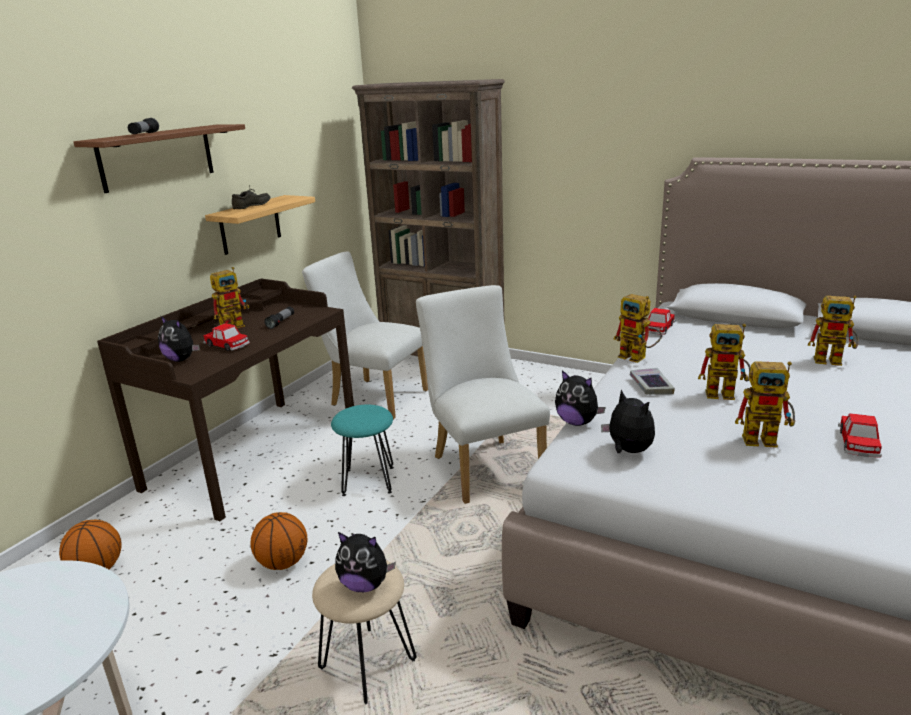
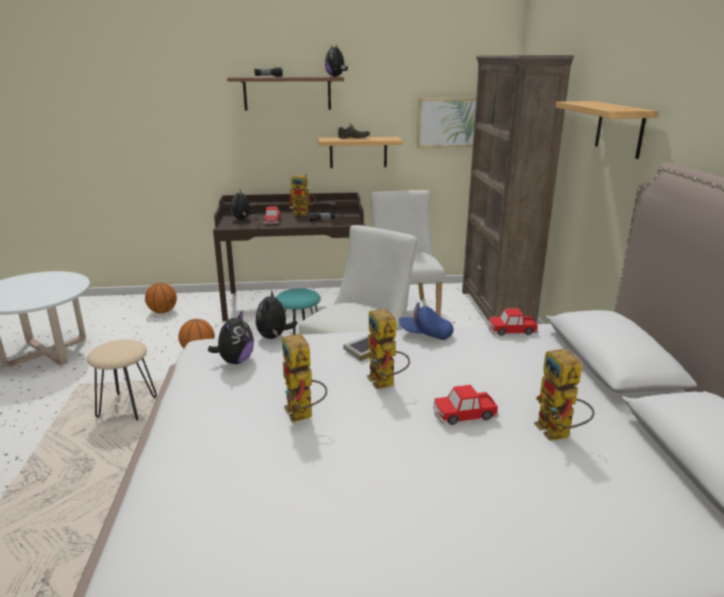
camera: 55 degrees right, 0 degrees up
(325, 168) = (450, 122): none -> picture
(365, 585) = (112, 352): plush toy -> plush toy (336, 76)
(595, 141) = (619, 129): none -> shelf
(638, 358) = (425, 334): toy robot -> blue cap
(858, 443) = (339, 467): toy car -> toy car (464, 414)

